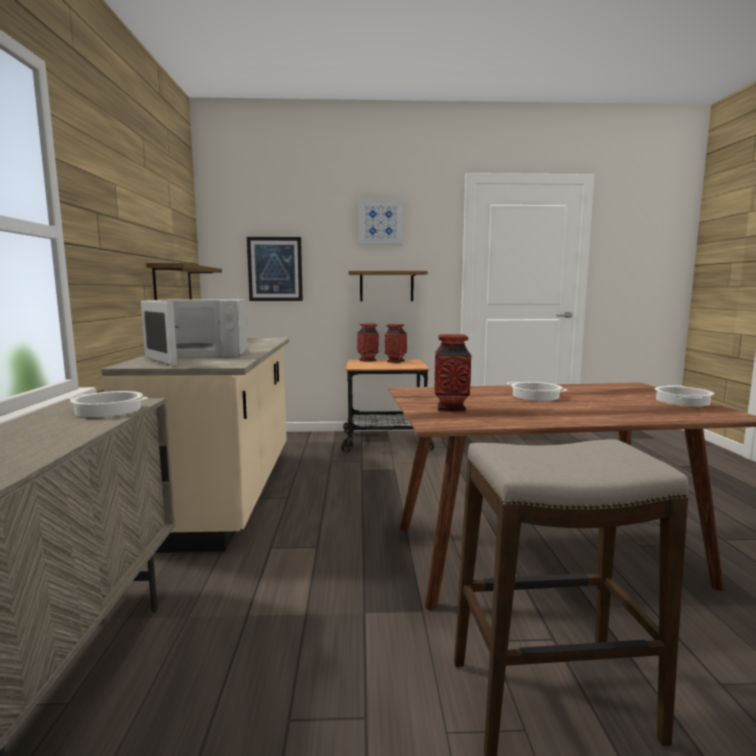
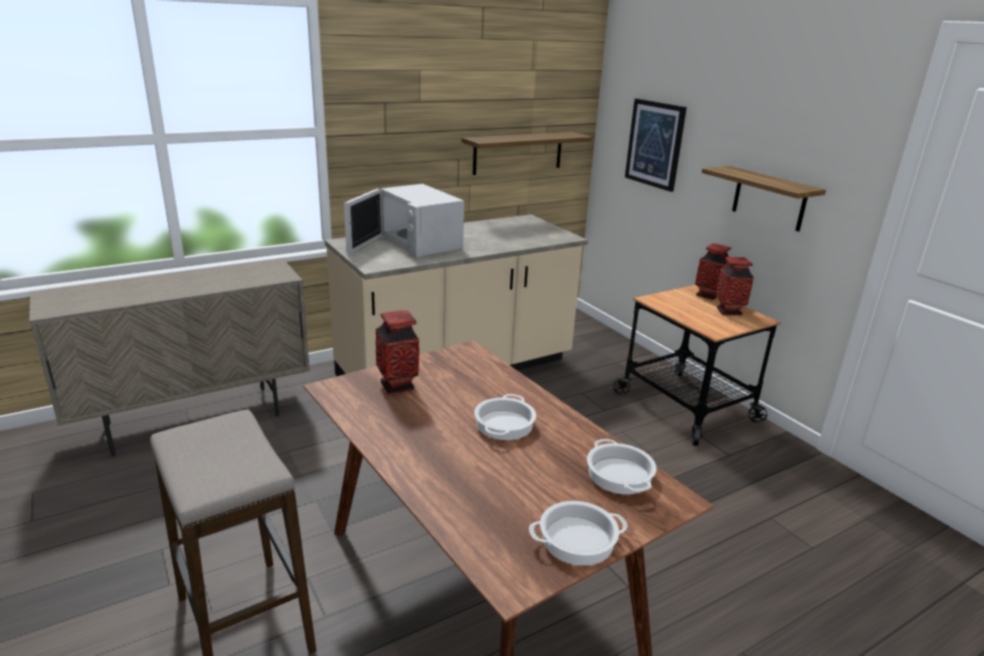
camera: 60 degrees right, 15 degrees up
(107, 410) = (253, 278): cooking pot -> cooking pot (618, 474)
(380, 222) = (782, 98): picture -> none

